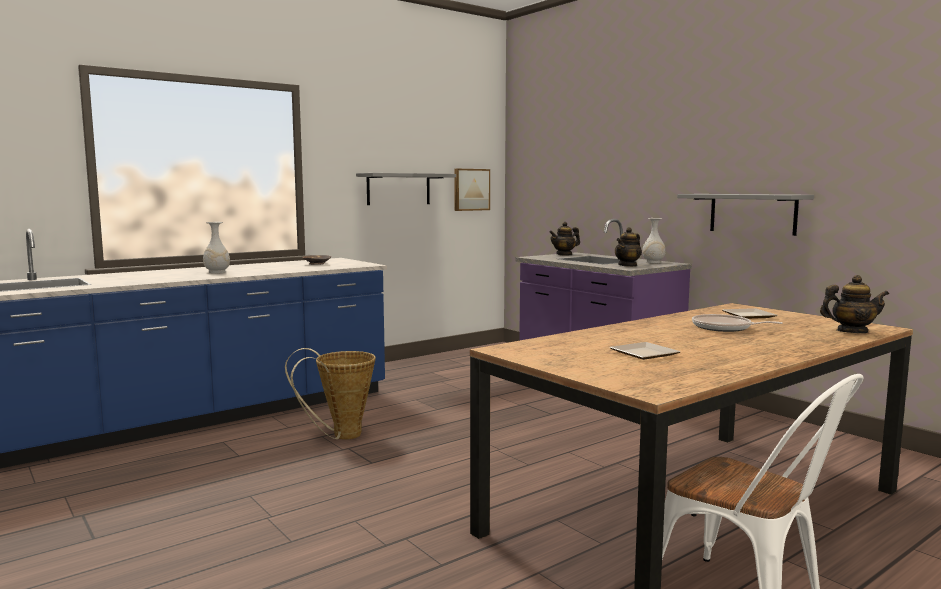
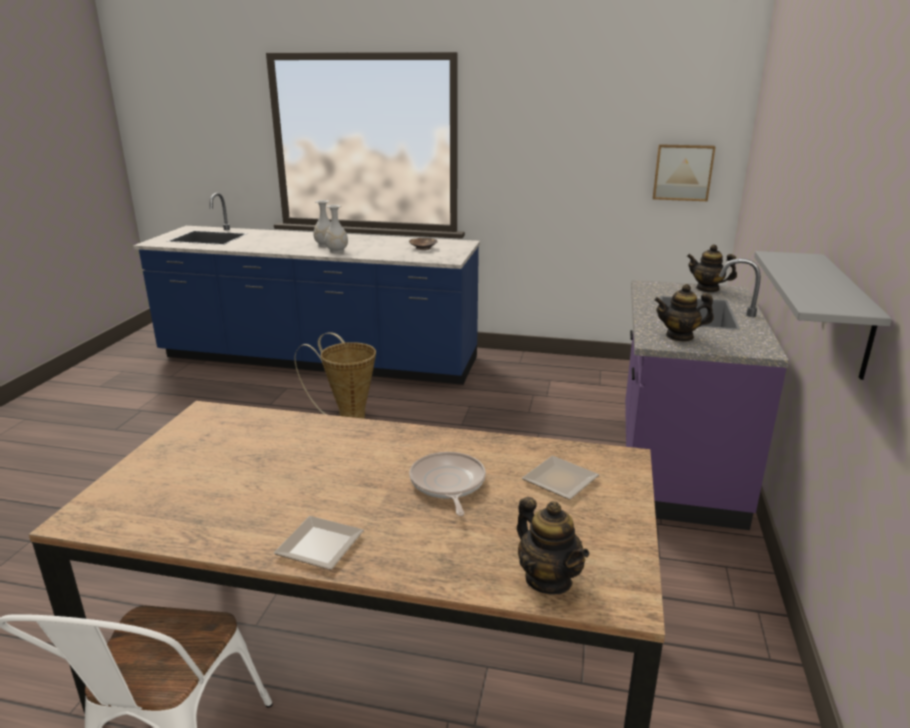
camera: 50 degrees right, 15 degrees up
(398, 189) = (573, 168): grey shelf -> none
(646, 354) = (244, 477): plate -> plate (321, 548)
(653, 262) = (745, 340): white vase -> white vase (336, 251)

